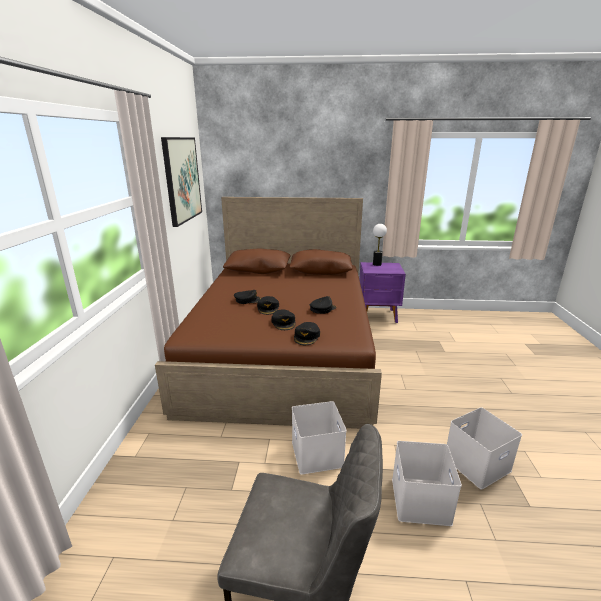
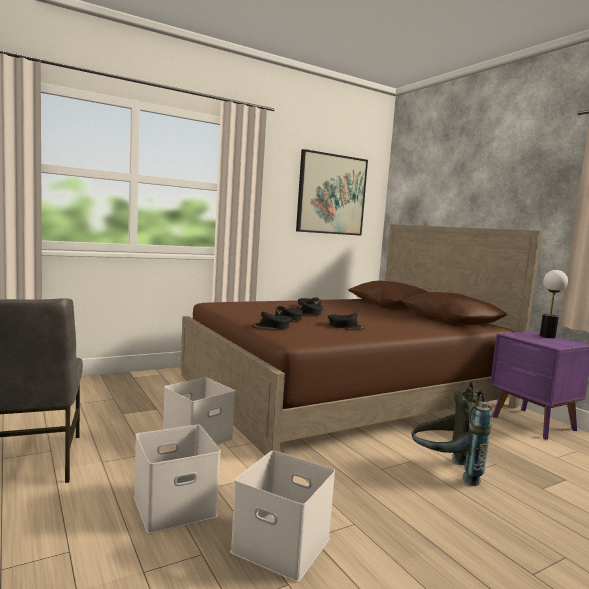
camera: 55 degrees right, 15 degrees down
(417, 369) = (445, 471): none -> grey backpack

